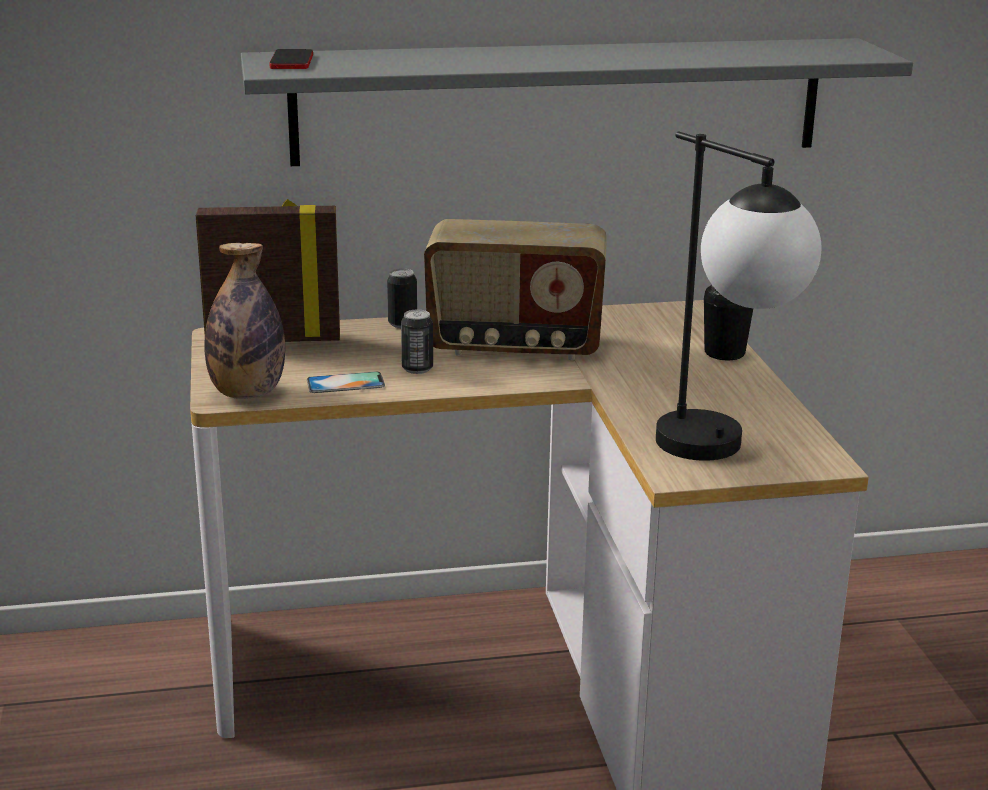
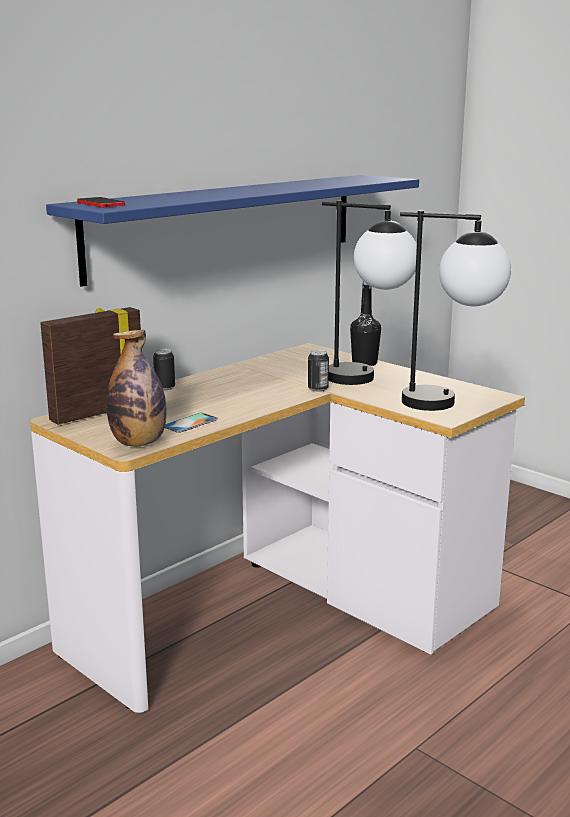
camera: 35 degrees left, 5 degrees down
(417, 369) = (218, 406): can -> can (318, 389)
(515, 346) = (252, 384): radio -> none
(559, 101) = (228, 224): grey shelf -> blue shelf
(679, 383) = (368, 380): none -> table lamp

